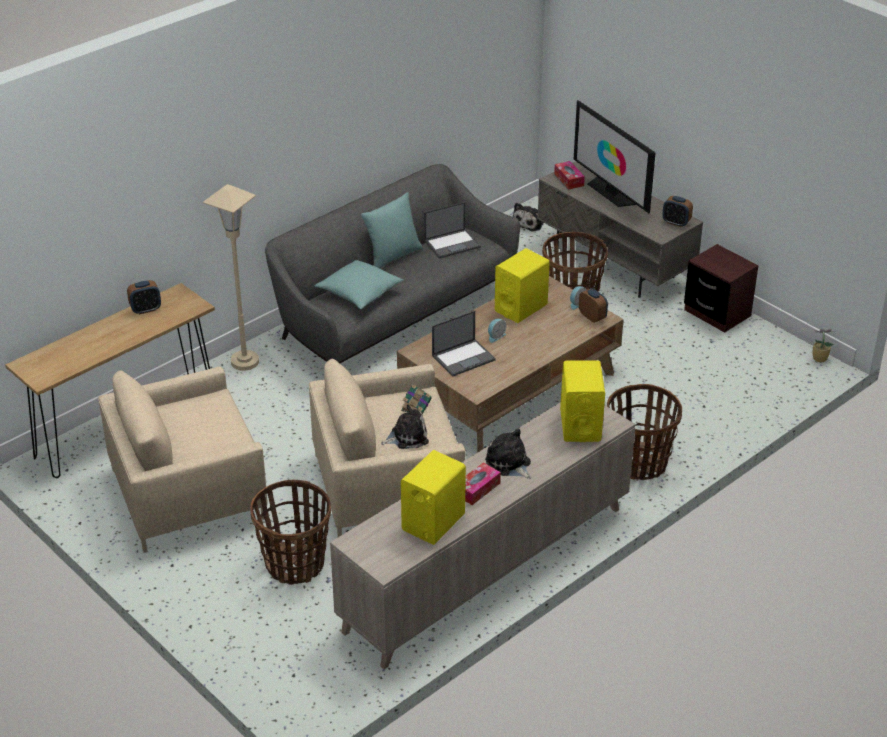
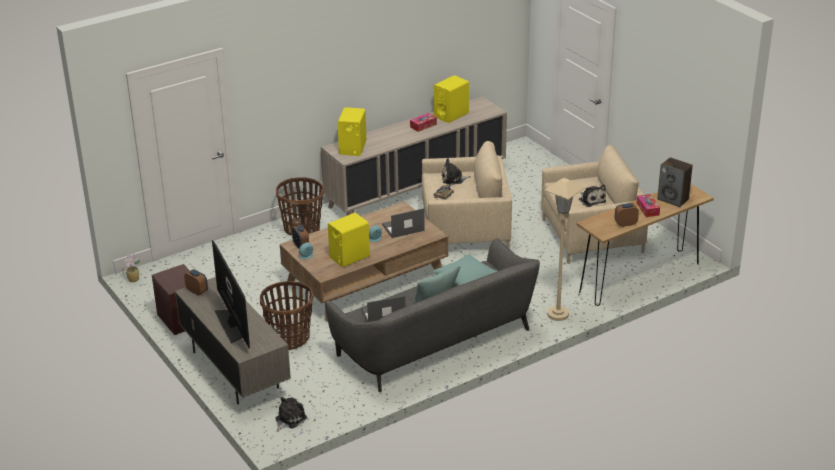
camera: 170 degrees left, 5 degrees down
(67, 355) = (673, 199): none -> speaker
(295, 564) = (525, 198): basket -> none
(509, 464) = (401, 134): plush toy -> plush toy (591, 200)
(569, 180) = (261, 340): tissue box -> tissue box (647, 209)

